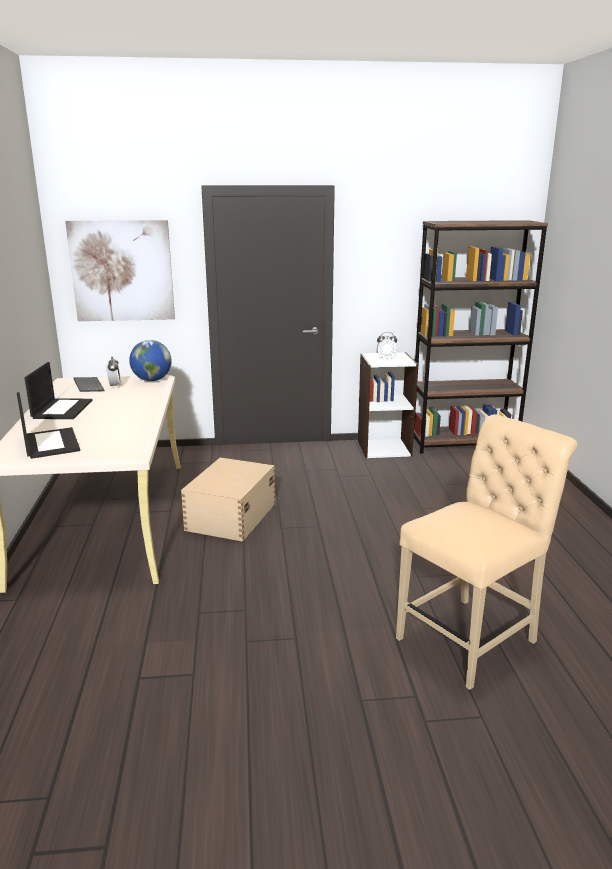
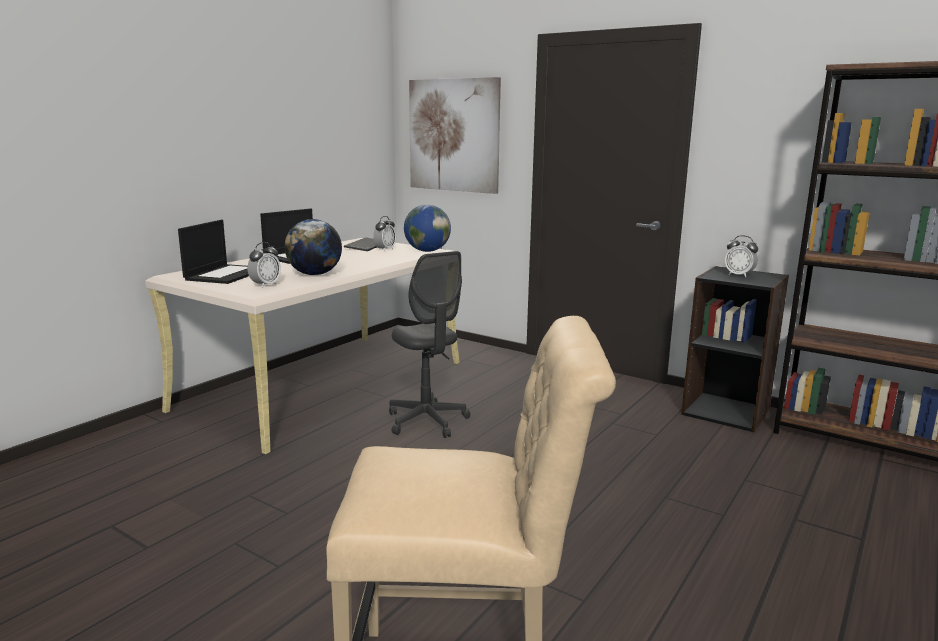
camera: 40 degrees right, 5 degrees down
(115, 443) = (265, 285): none -> alarm clock
(126, 423) = (315, 274): none -> globe
(230, 517) = (427, 421): beige storage box -> grey office chair
(384, 448) = (726, 411): white bookcase -> black bookcase

